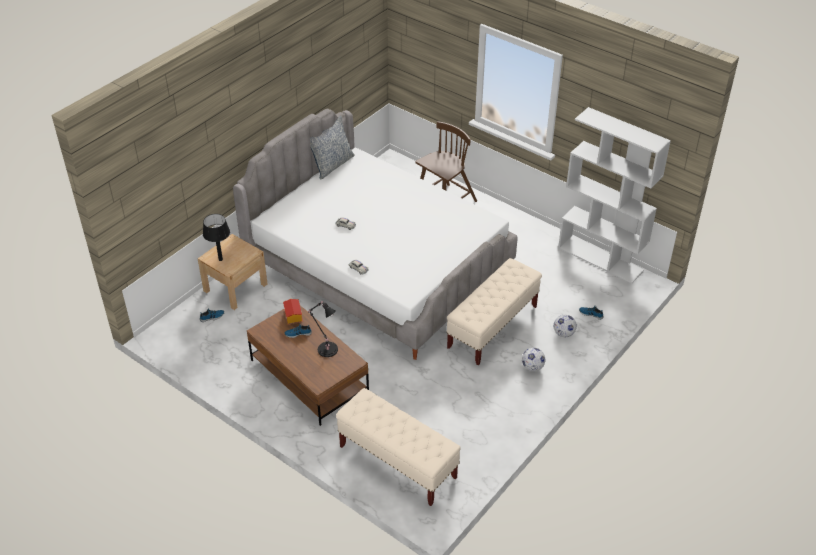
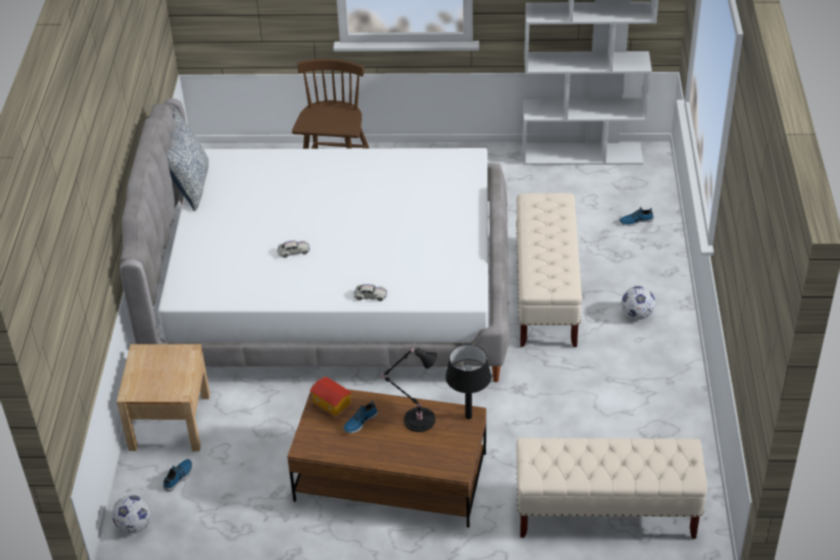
camera: 35 degrees left, 0 degrees up
(220, 259) = (152, 385): black table lamp -> black table lamp (468, 417)
(563, 333) = (630, 258): football -> football (134, 526)

